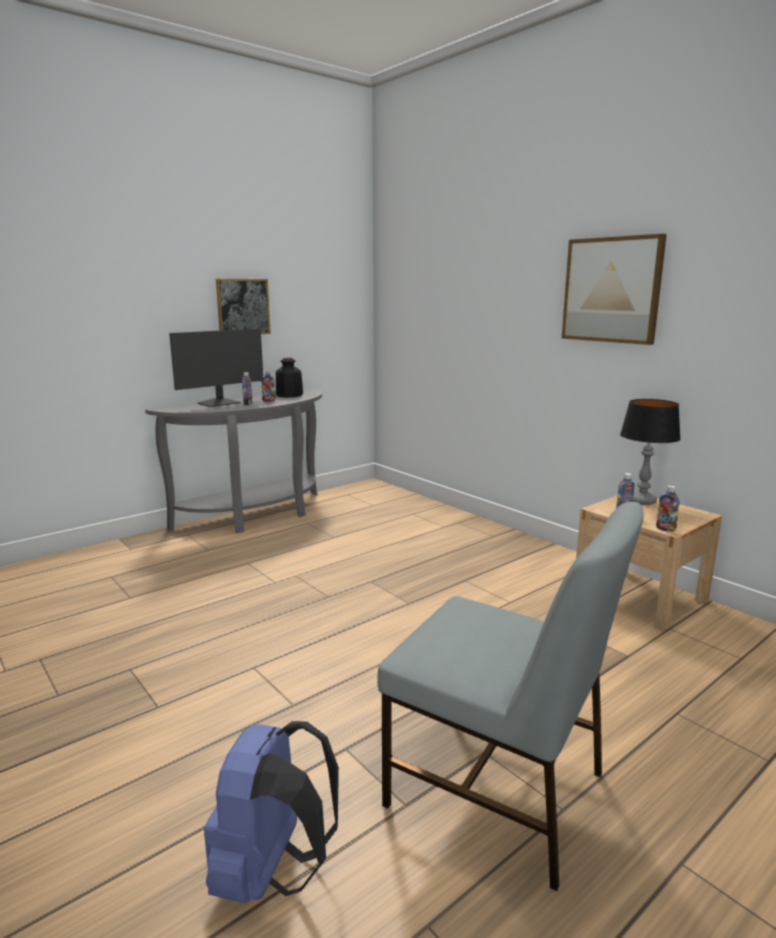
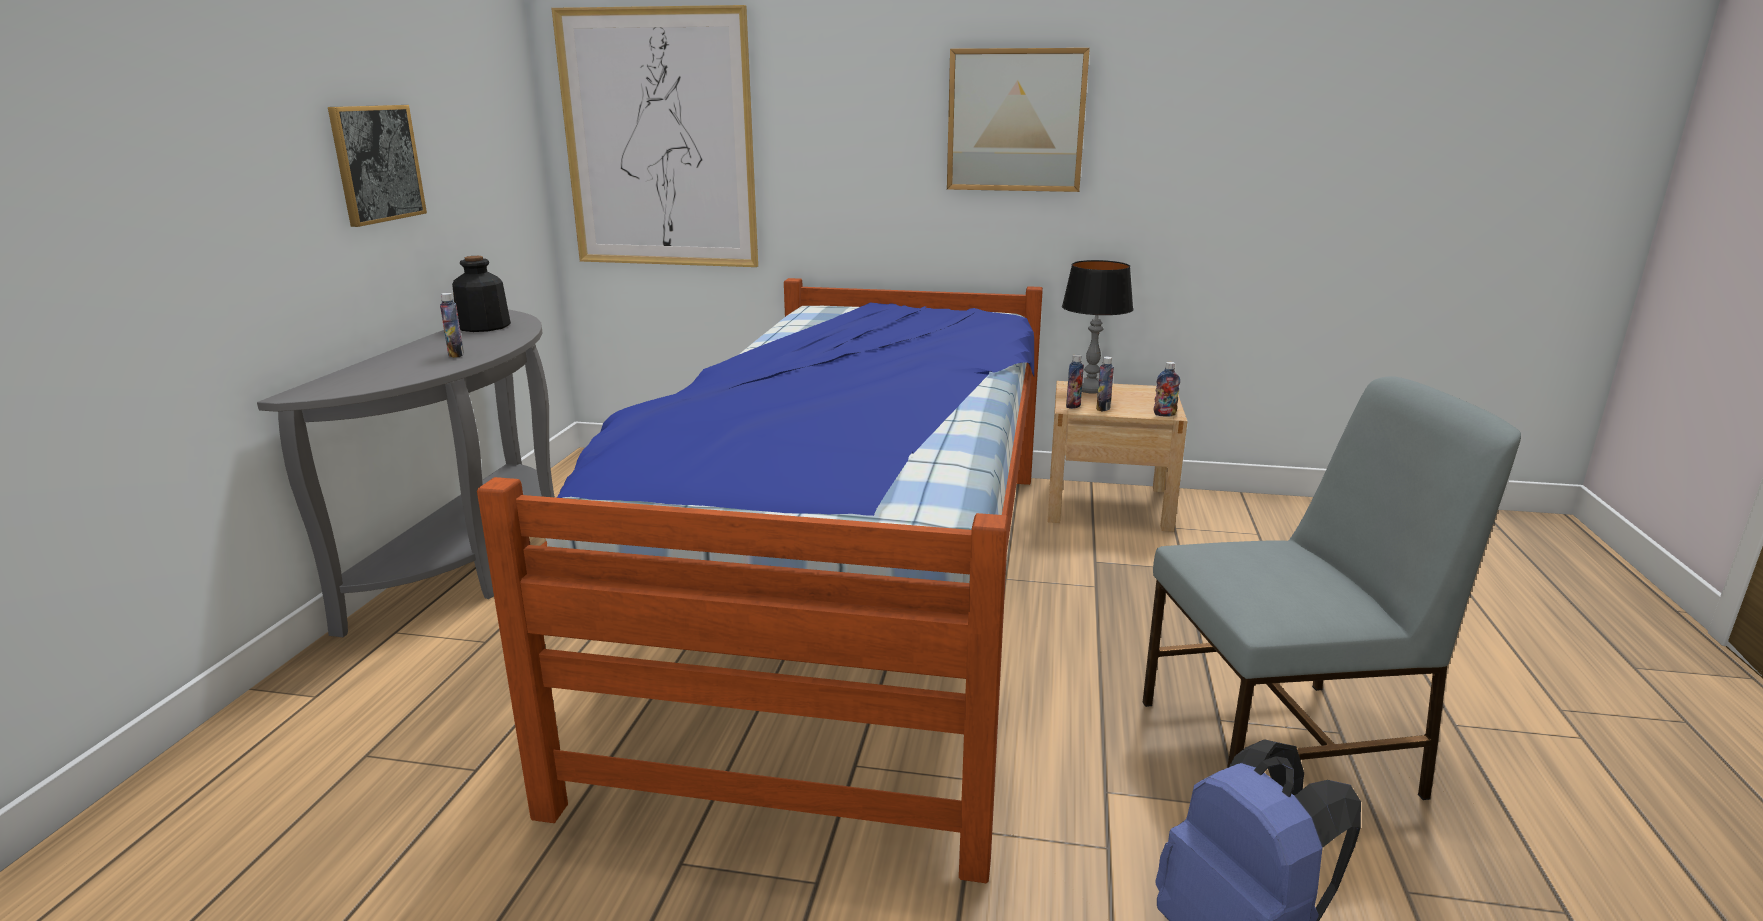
camera: 40 degrees left, 5 degrees up
(220, 403) = (392, 362): monitor -> none
(269, 401) = (478, 342): bottle -> bottle (1073, 406)
(383, 590) = (852, 598): none -> bed
(419, 302) = (659, 140): none -> picture

